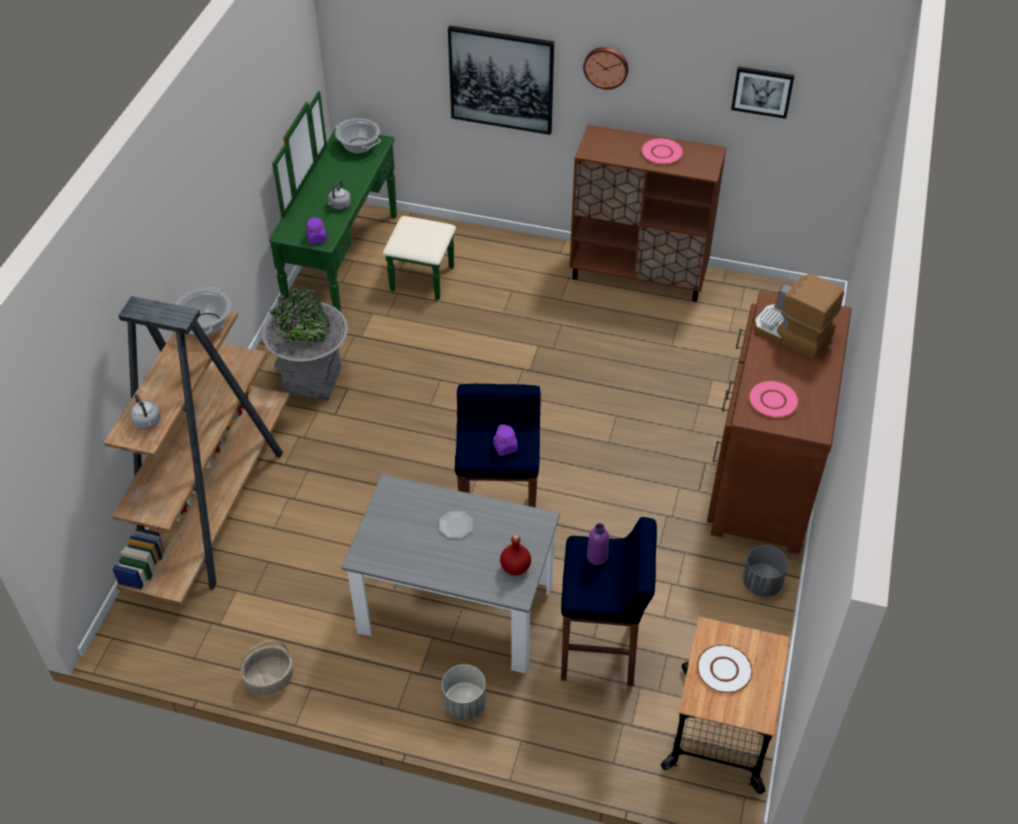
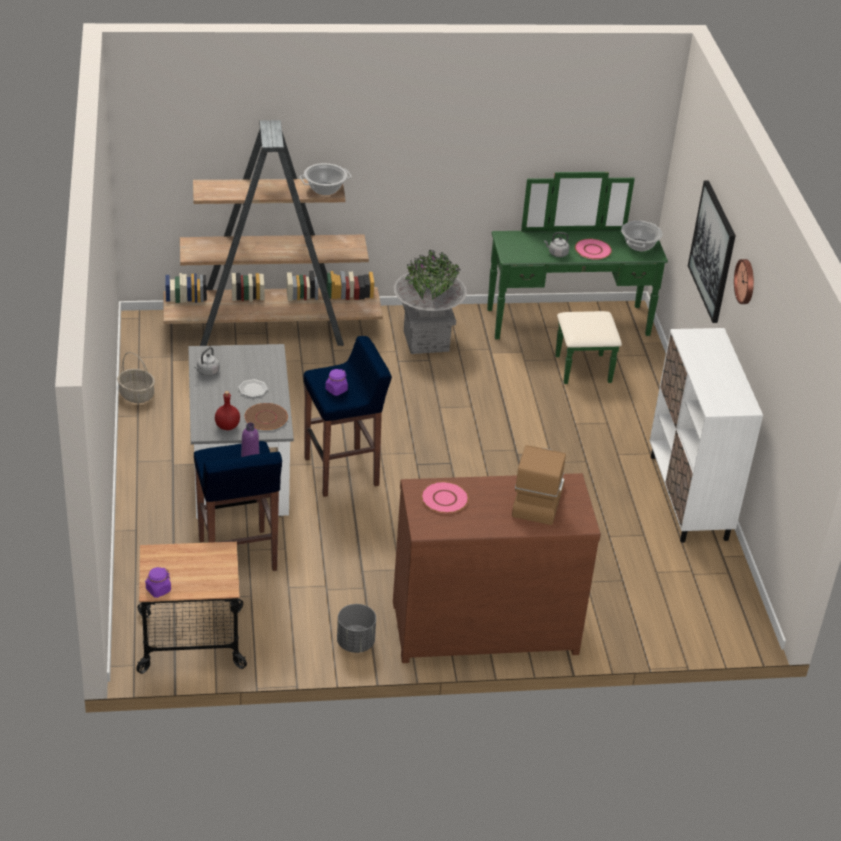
camera: 65 degrees right, 10 degrees down
(148, 422) = (219, 191): grey kettle -> grey kettle (207, 372)
(317, 238) = (510, 252): purple jar -> purple jar (158, 590)
(464, 704) = (155, 493): grey planter -> none
(513, 527) = (265, 418): none -> brown plate
(639, 275) = (688, 497): brown cabinet -> white cabinet
(662, 152) = (720, 377): pink plate -> pink plate (593, 250)
(724, 669) = (190, 563): white plate -> none
(762, 91) = (791, 376): picture -> none

